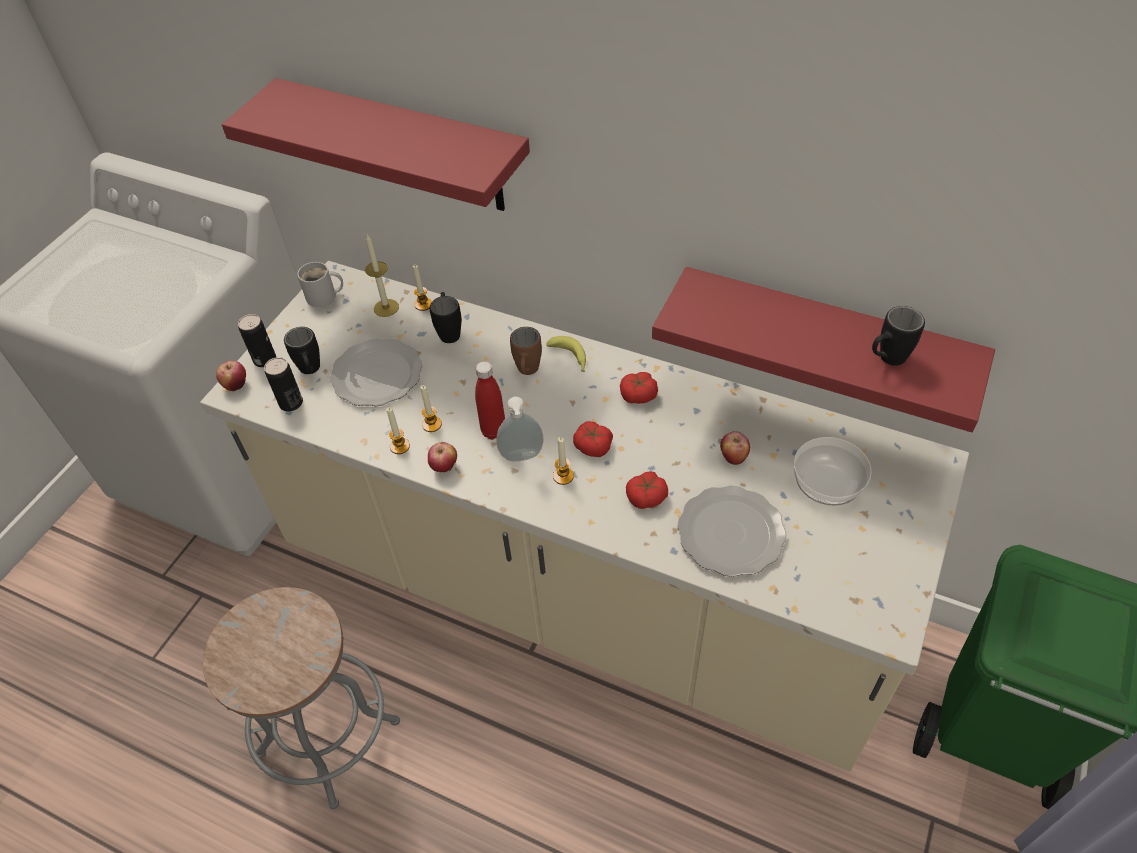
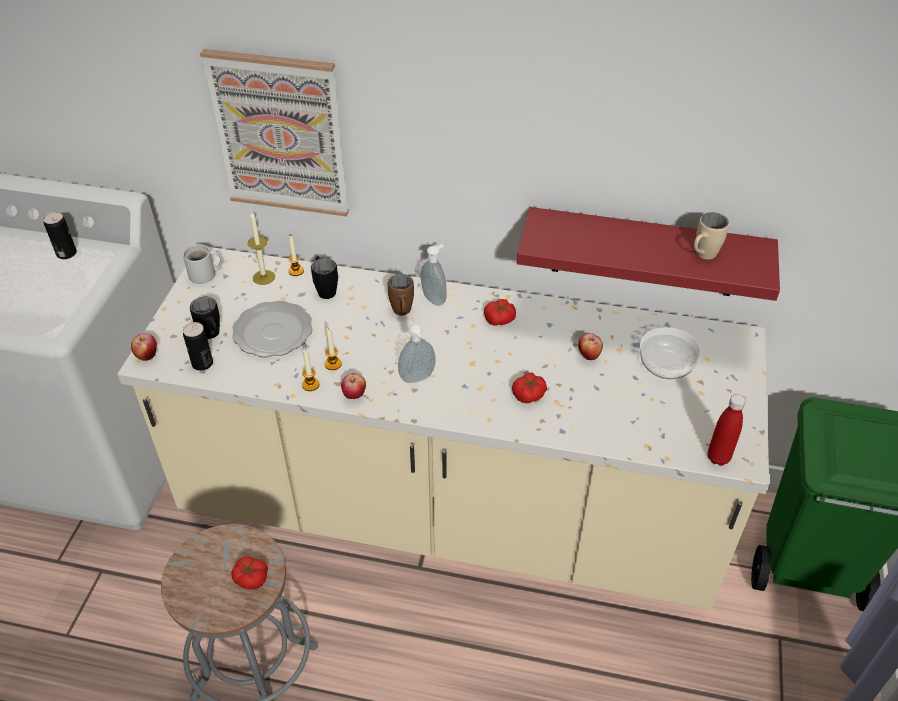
camera: 15 degrees left, 5 degrees down
(265, 359) = (167, 332): can -> can (66, 253)
(404, 146) = (280, 134): red shelf -> picture
(493, 431) = (388, 362): red bottle -> red bottle (718, 457)
(563, 476) = (456, 388): candle -> none
(570, 358) = (435, 298): banana -> soap dispenser
(593, 446) = (474, 362): tomato -> tomato (251, 578)
(731, 532) = (603, 410): plate -> none
(886, 360) = (702, 256): black mug -> beige mug

